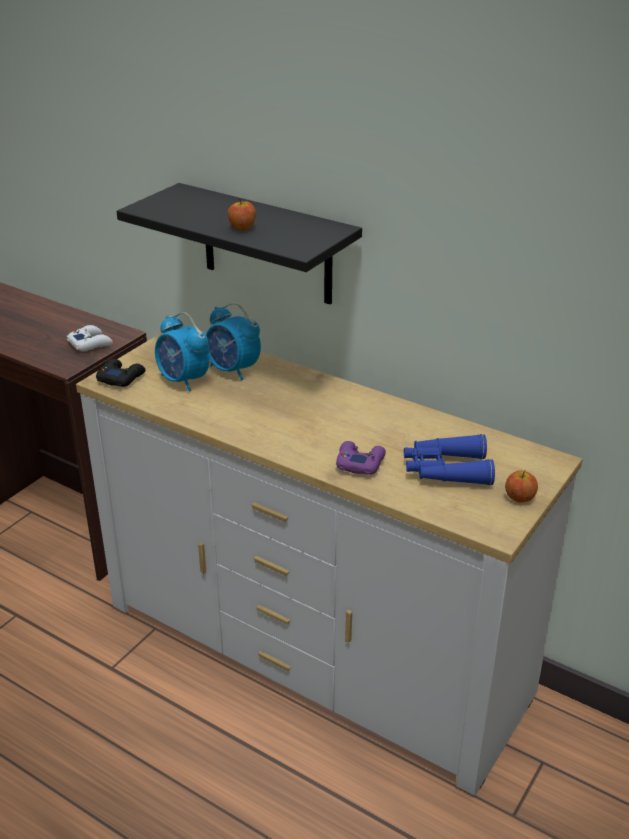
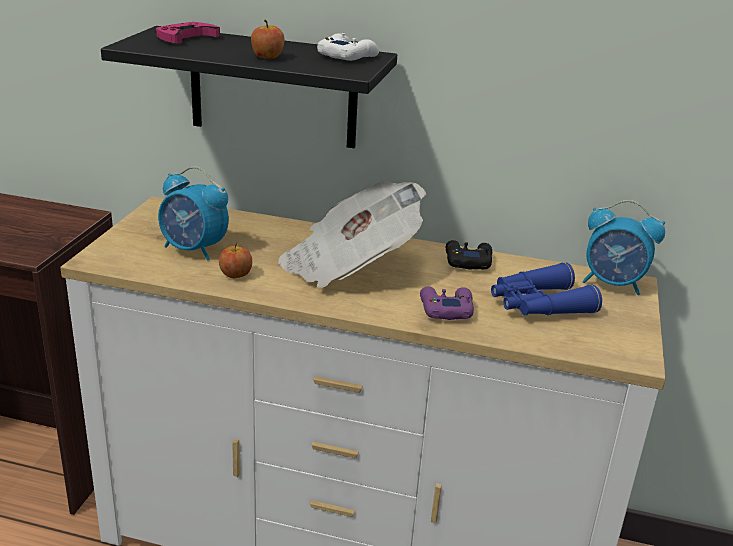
camera: 20 degrees left, 5 degrees down
(90, 343) = (49, 228): white game controller -> white game controller (347, 56)
(120, 378) = (115, 254): black game controller -> black game controller (467, 261)
(191, 200) = (186, 38): none -> pink game controller
(233, 370) = (246, 234): alarm clock -> alarm clock (613, 284)
(303, 411) = (349, 265): none -> newspaper
(519, 498) = (629, 321): apple -> apple (235, 275)

